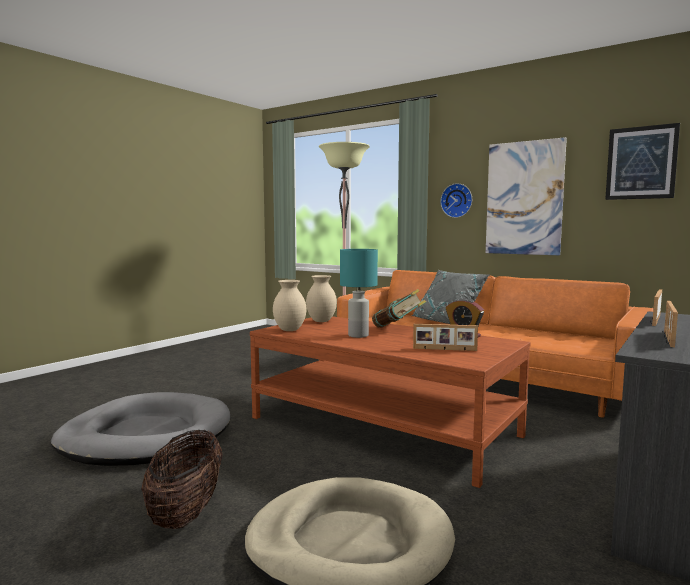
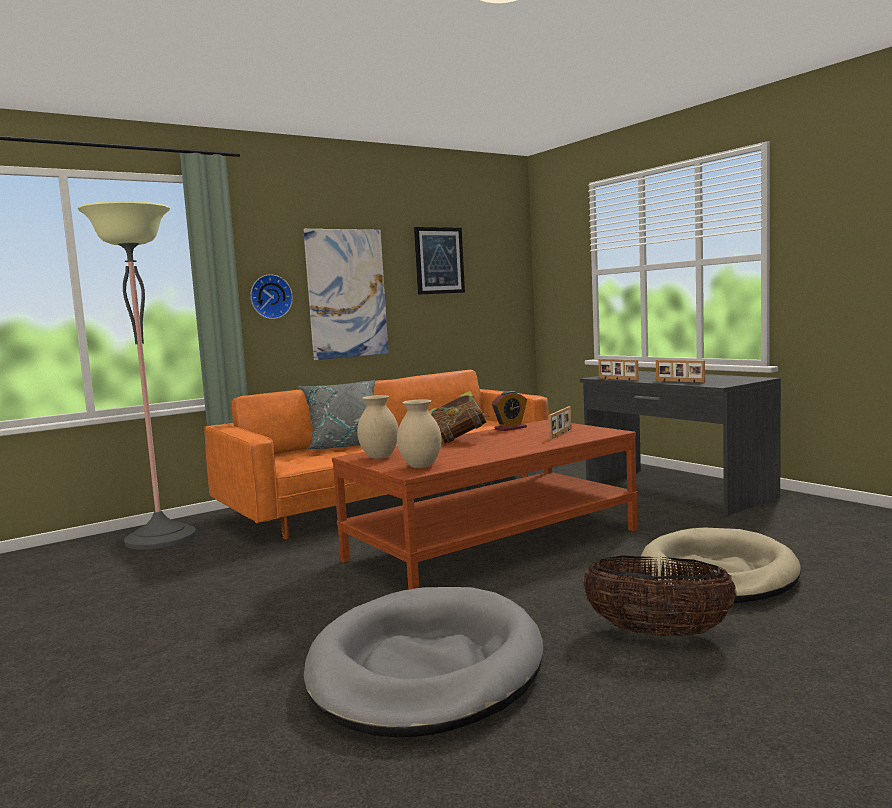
camera: 70 degrees left, 0 degrees up
(358, 335) = (480, 449): turquoise table lamp -> none

